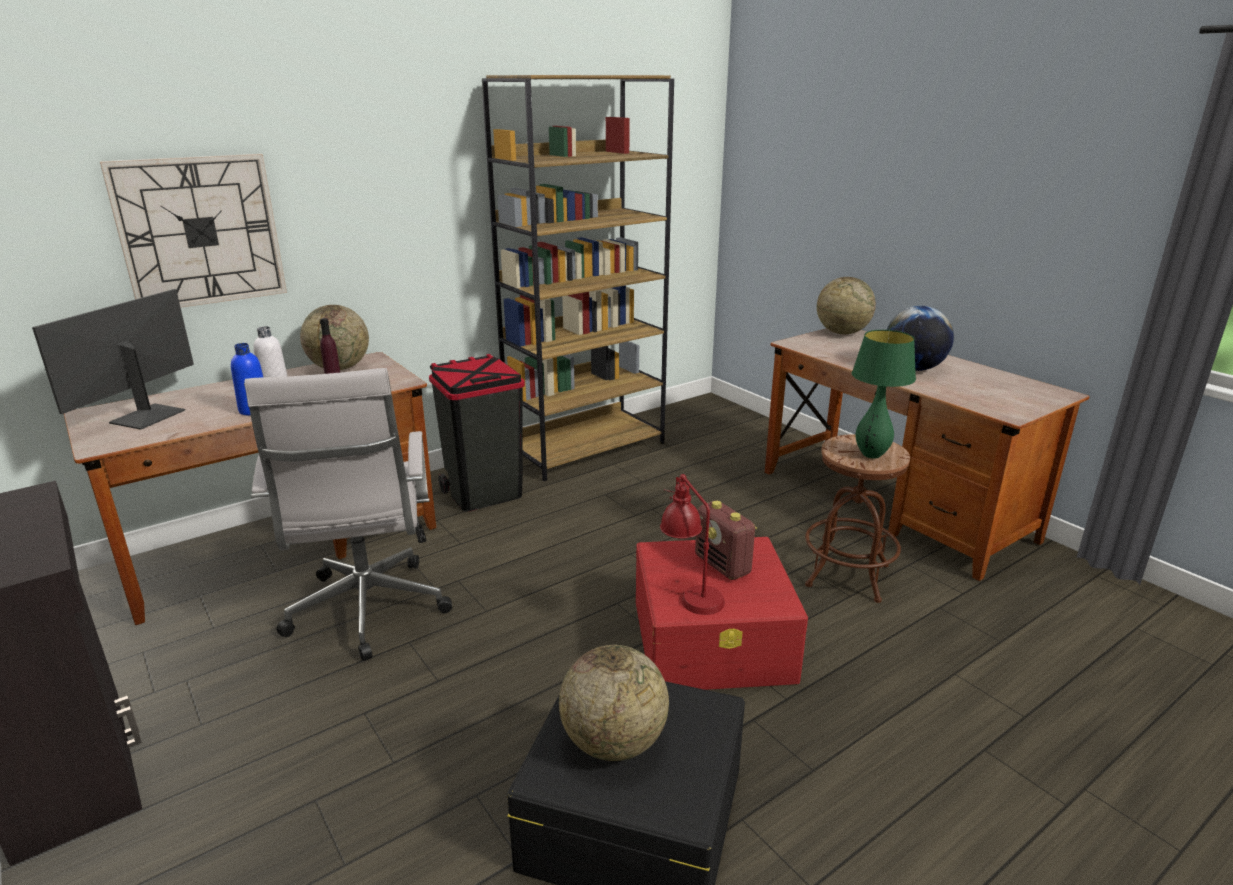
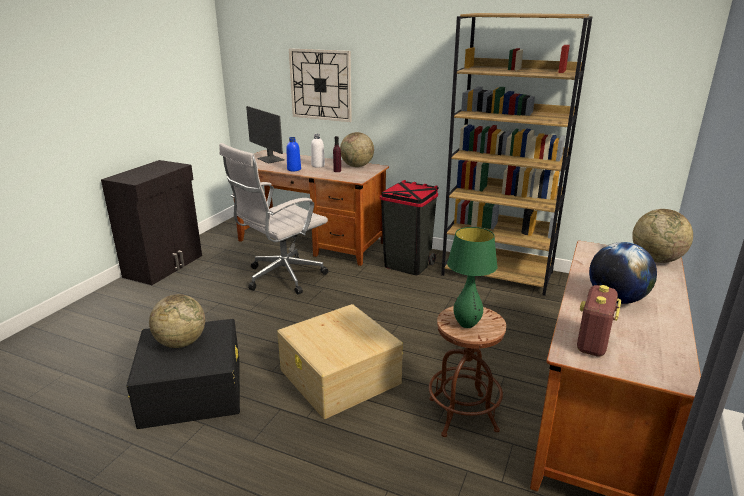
camera: 60 degrees right, 0 degrees up
(146, 416) = (270, 159): monitor -> monitor turned 120 degrees counterclockwise
(689, 593) = (313, 331): red table lamp -> none
(713, 640) = (340, 376): red storage box -> beige storage box
(723, 565) = (351, 334): radio -> radio (593, 343)

